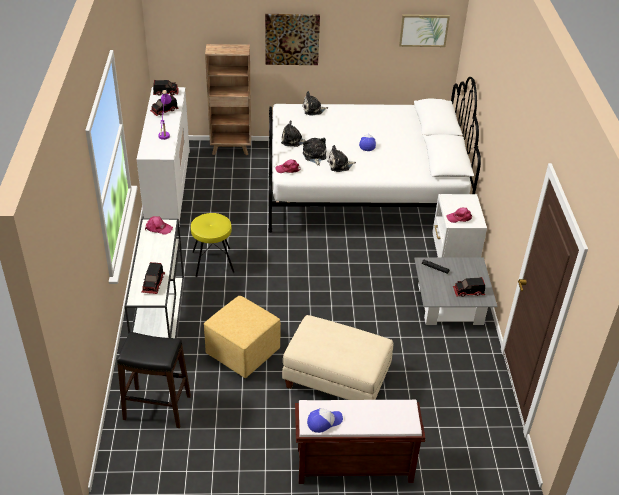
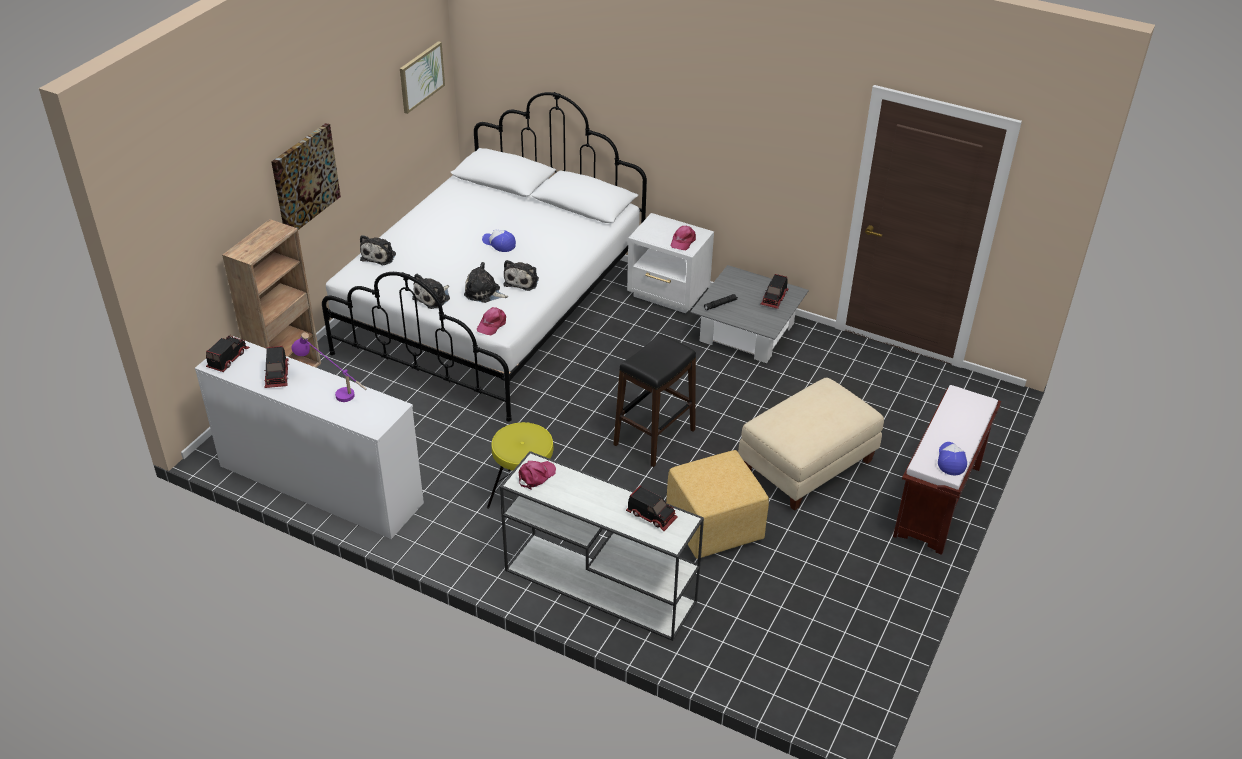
camera: 60 degrees left, 0 degrees up
(157, 407) = (760, 640): black stool -> black stool (654, 437)

